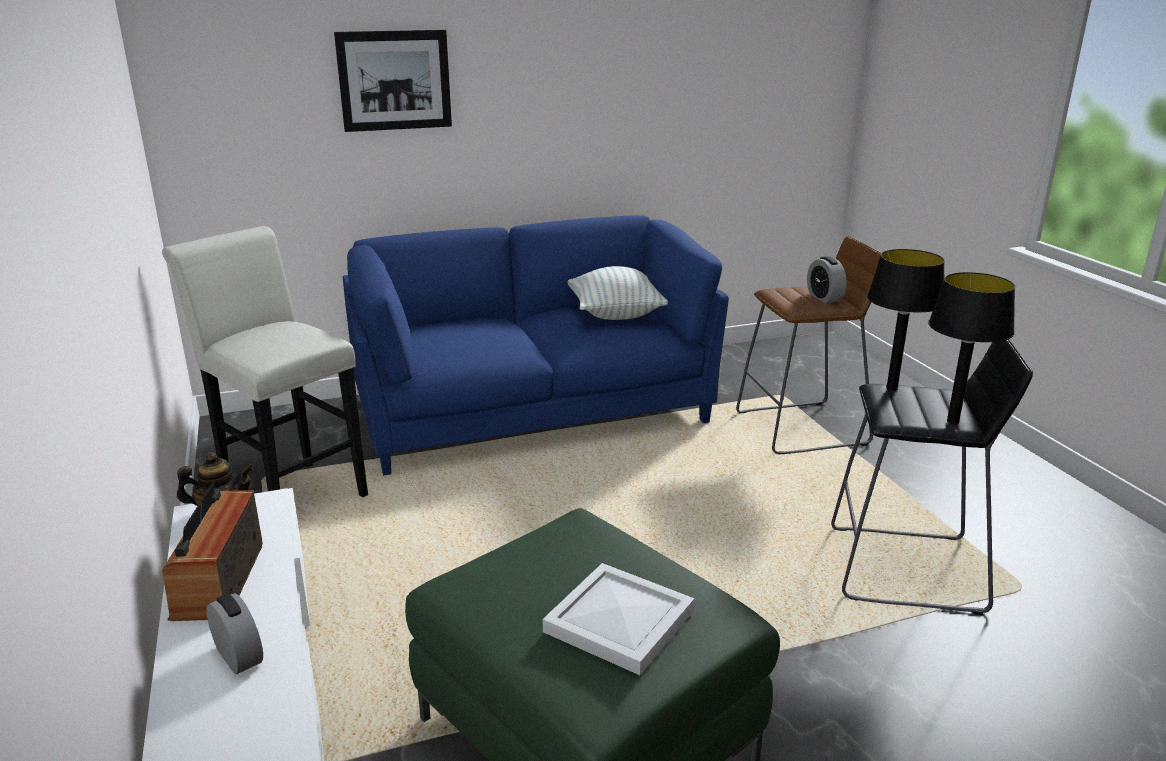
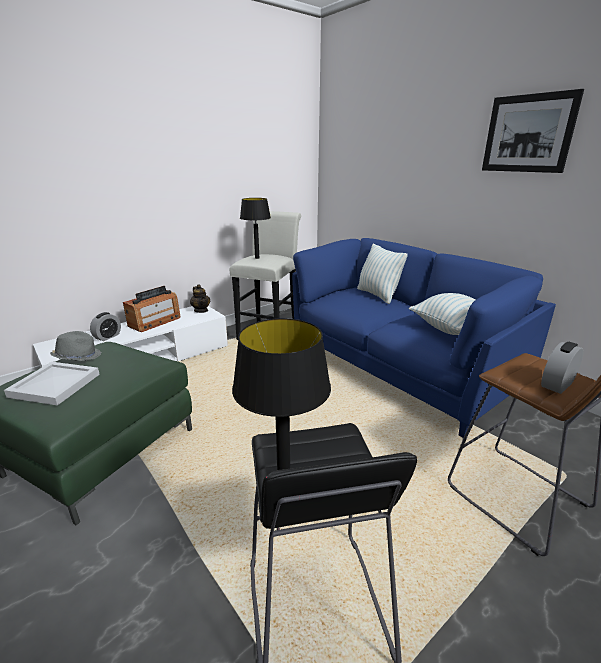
camera: 70 degrees right, 0 degrees up
(219, 581) = (155, 322): radio -> radio turned 150 degrees clockwise
(394, 80) = (410, 152): picture -> picture (528, 134)
(454, 323) = (378, 295): none -> pillow
(506, 605) = (78, 357): none -> grey hat
(891, 388) = (345, 437): black table lamp -> black table lamp (257, 258)

